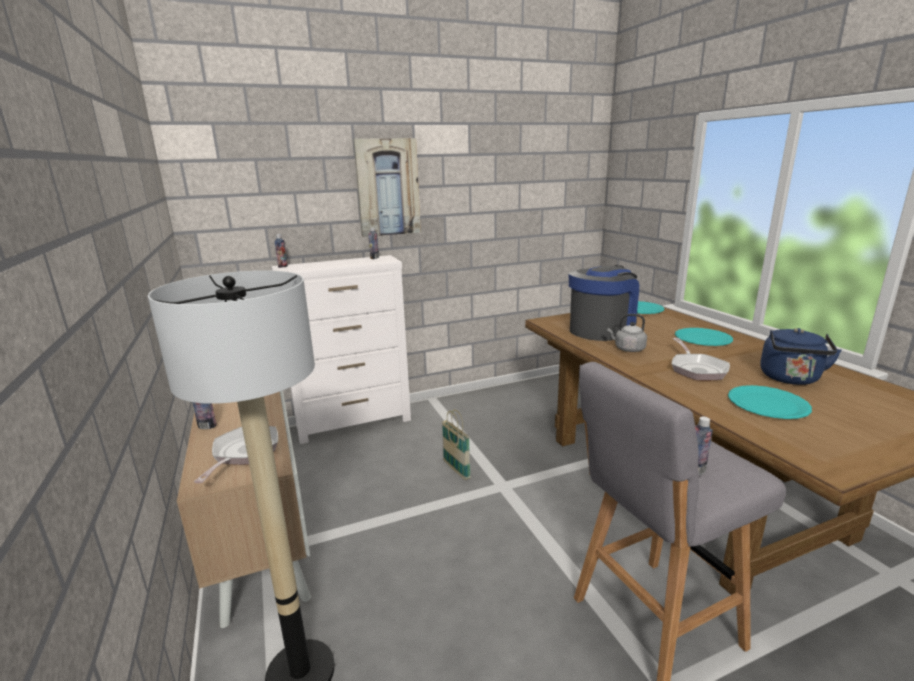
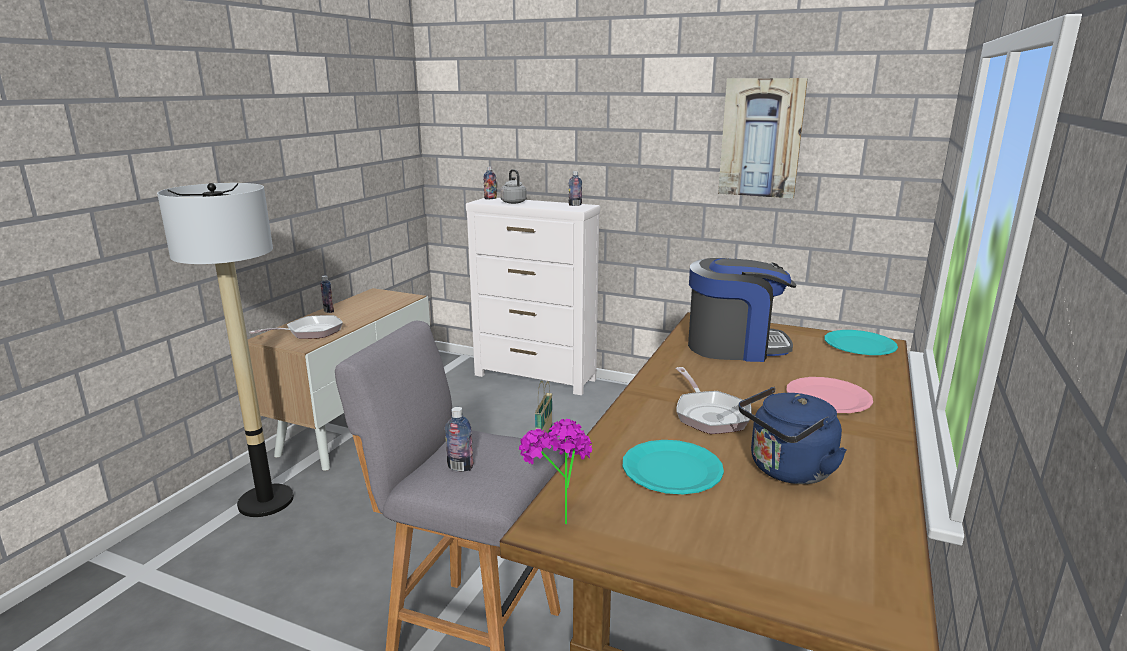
camera: 45 degrees right, 0 degrees up
(387, 187) = (606, 129): picture -> picture (761, 138)
(627, 349) = (699, 371): grey kettle -> grey kettle (513, 202)
(696, 369) = (709, 414): frying pan -> frying pan turned 60 degrees counterclockwise
(703, 338) = (828, 397): turquoise plate -> pink plate
(816, 459) = (557, 516): none -> potted plant

